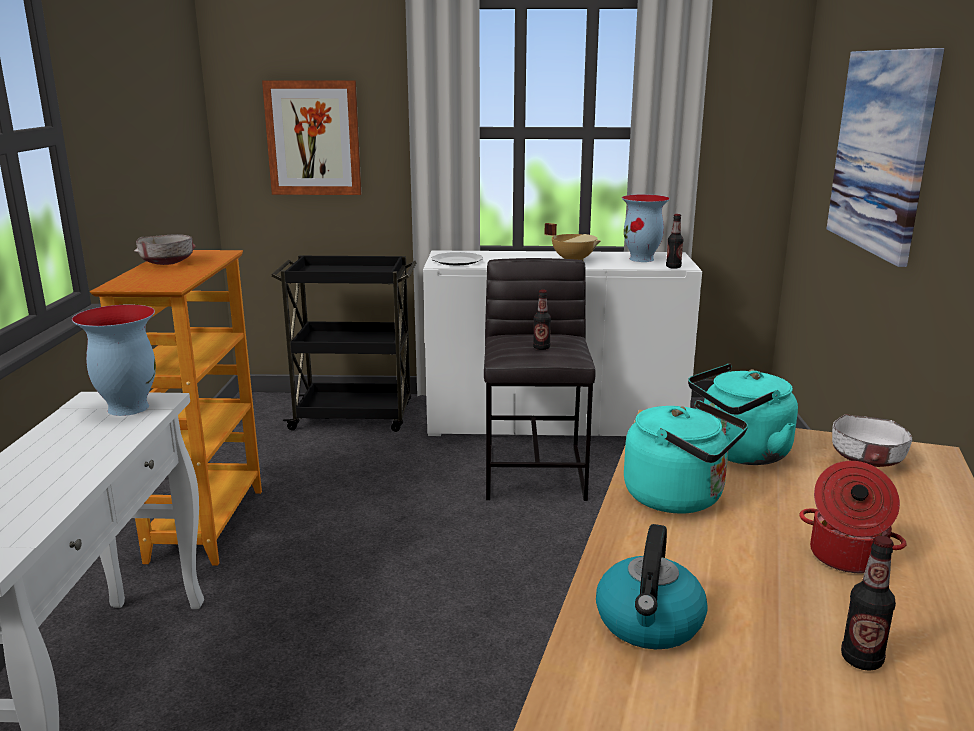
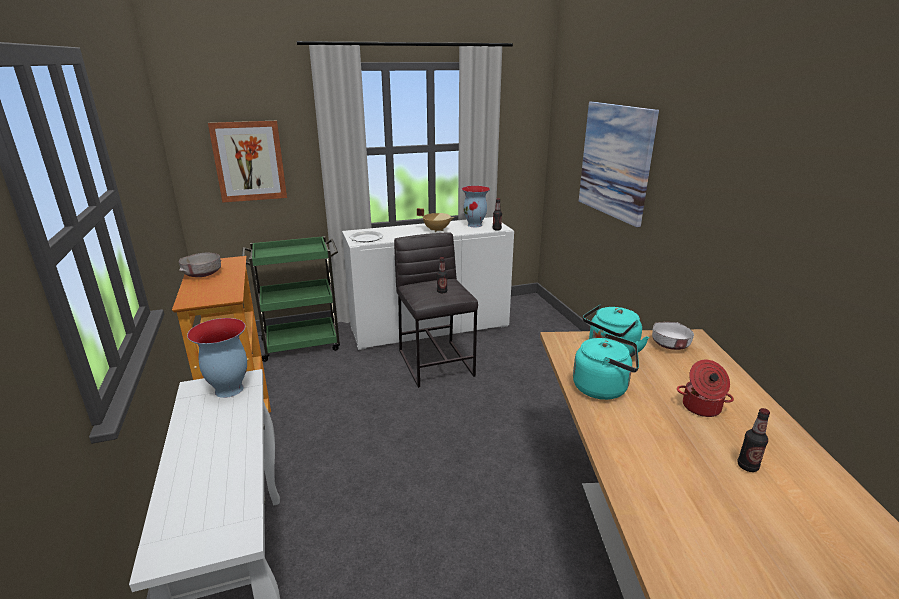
camera: 20 degrees left, 5 degrees up
(354, 417) = (302, 344): black cart -> green cart
(649, 624) = (646, 471): kettle -> none

